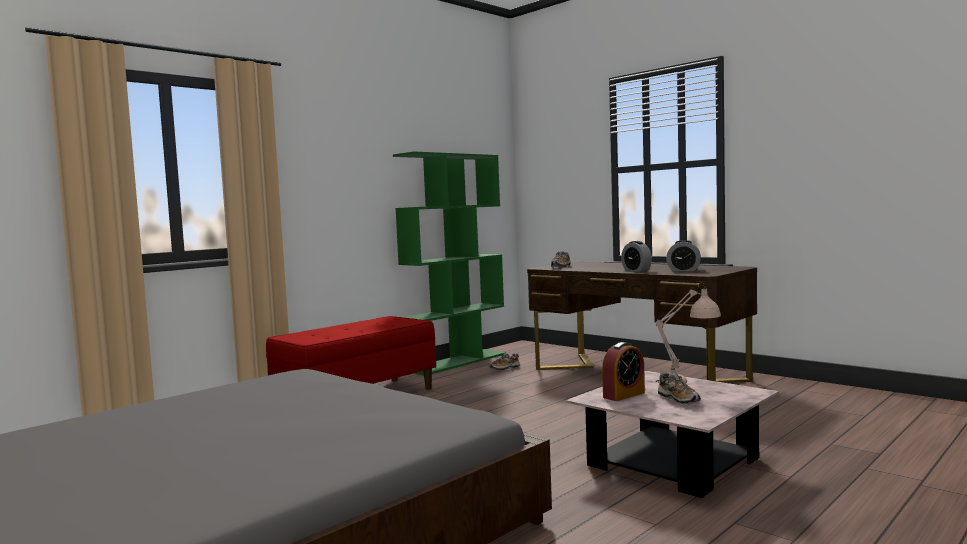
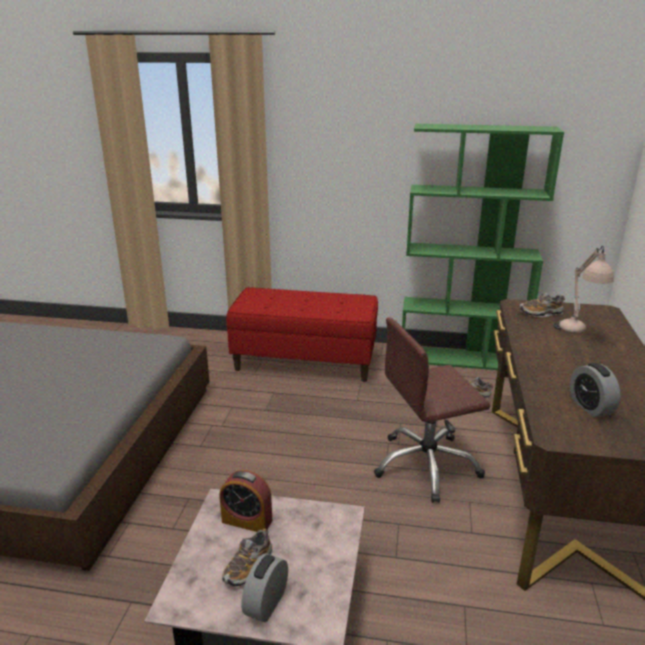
camera: 55 degrees right, 20 degrees up
(569, 395) = (426, 466): none -> brown office chair
(636, 270) = (553, 371): alarm clock -> alarm clock (266, 603)
(687, 383) = (326, 556): beige table lamp -> beige table lamp (577, 333)

